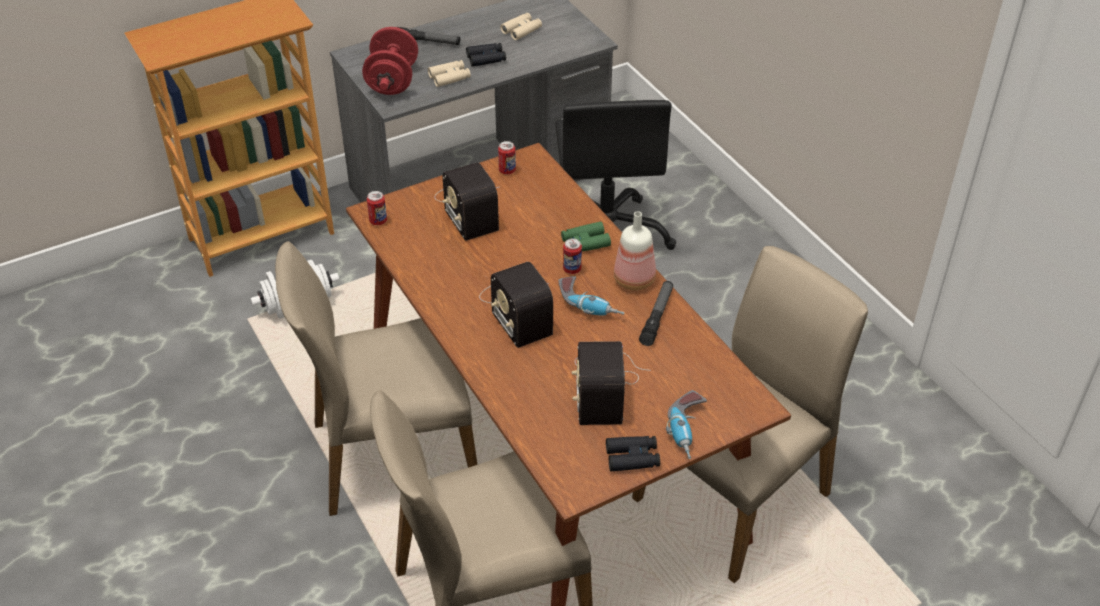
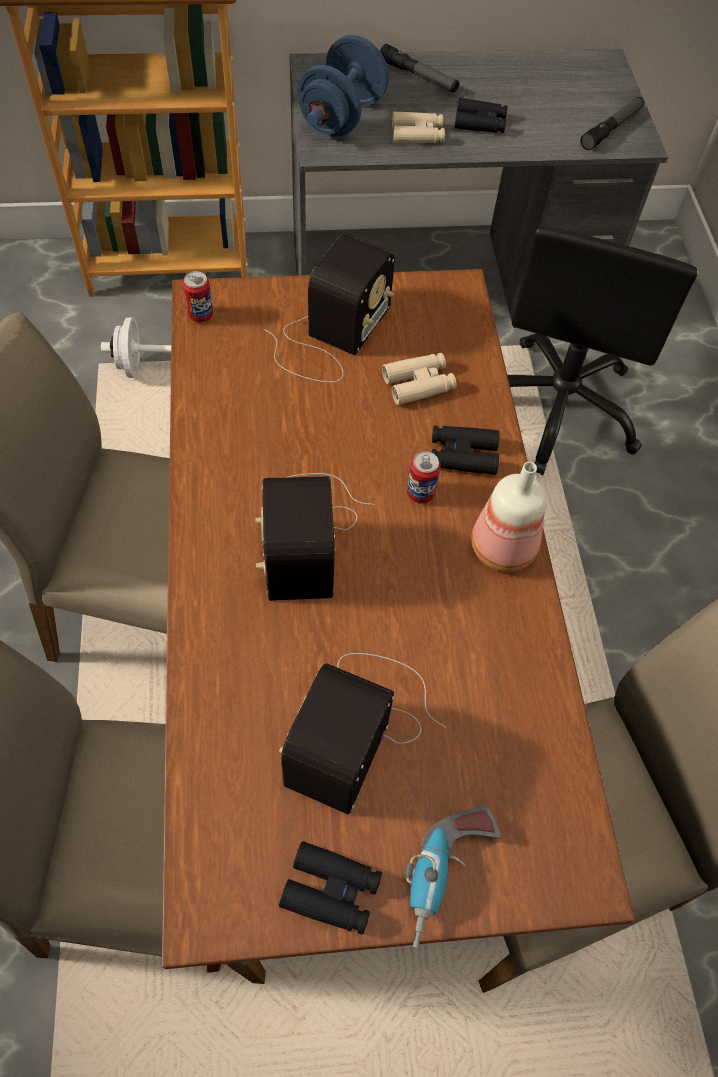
camera: 20 degrees right, 15 degrees up
(392, 81) = (342, 117): red dumbbell -> blue dumbbell
(468, 208) = (330, 337): radio -> radio turned 150 degrees counterclockwise
(507, 171) = (415, 298): can -> none
(521, 30) = (548, 97): beige binoculars -> beige binoculars (418, 384)
(585, 243) = (463, 455): green binoculars -> black binoculars
(590, 305) = (414, 566): power drill -> none
(657, 317) = (504, 629): flashlight -> flashlight (611, 129)

